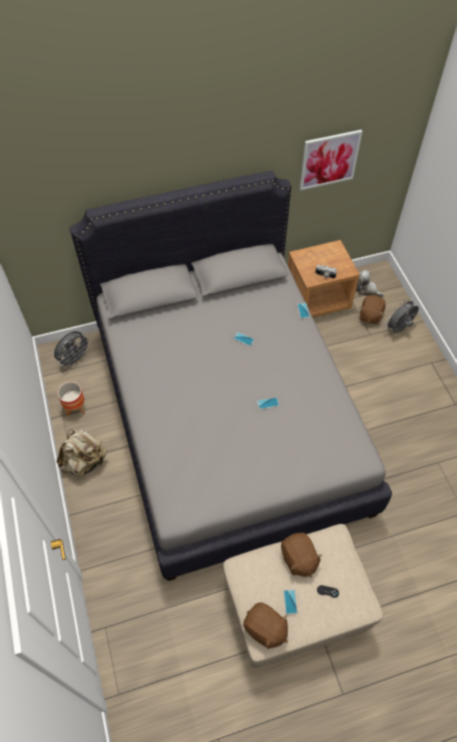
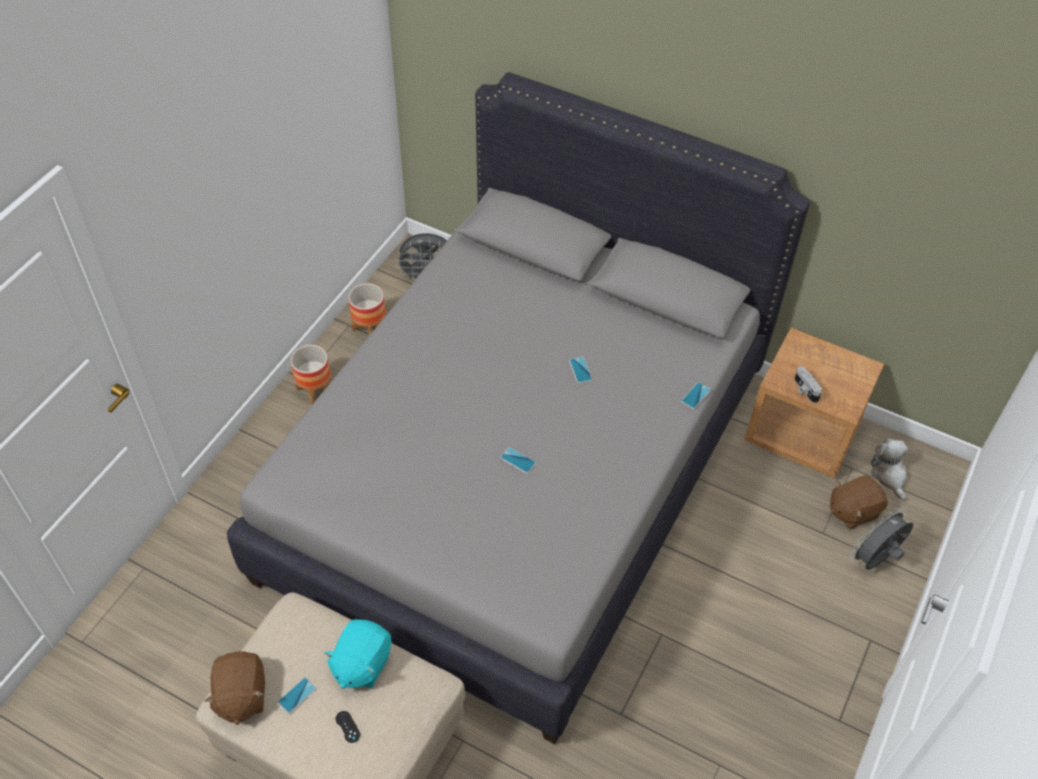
camera: 45 degrees right, 5 degrees down
(85, 461) = (315, 390): beige backpack -> planter
(298, 559) = (361, 663): brown plush toy -> turquoise plush toy
(329, 159) = (892, 209): picture -> none
(398, 329) = (875, 560): grey fan -> grey fan turned 45 degrees counterclockwise

